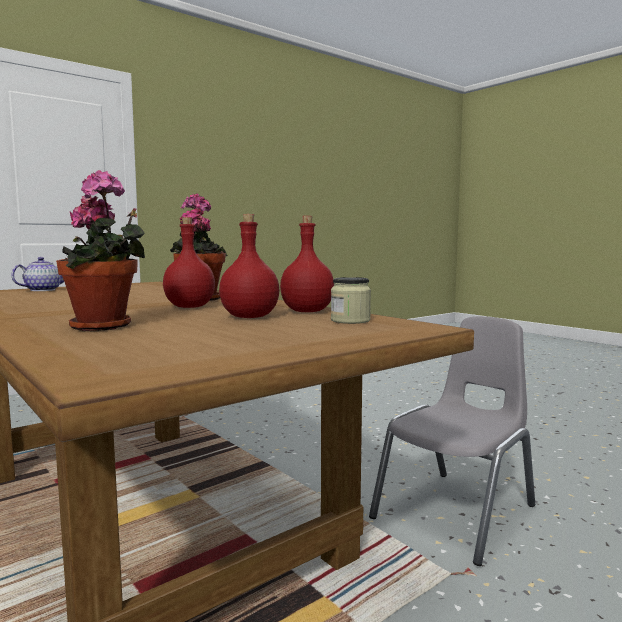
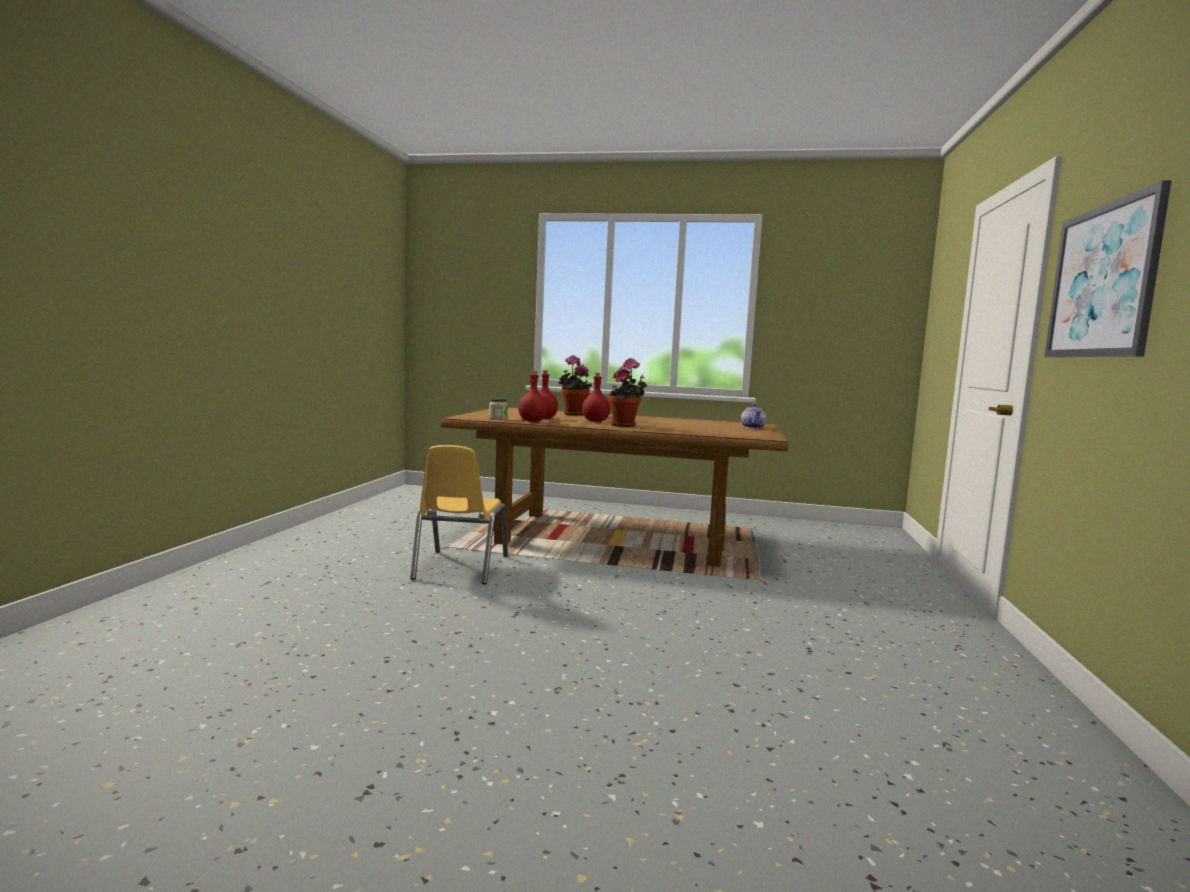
camera: 140 degrees right, 0 degrees up
(202, 168) = (1102, 281): none -> picture
(457, 512) = (460, 567): grey chair -> yellow chair

